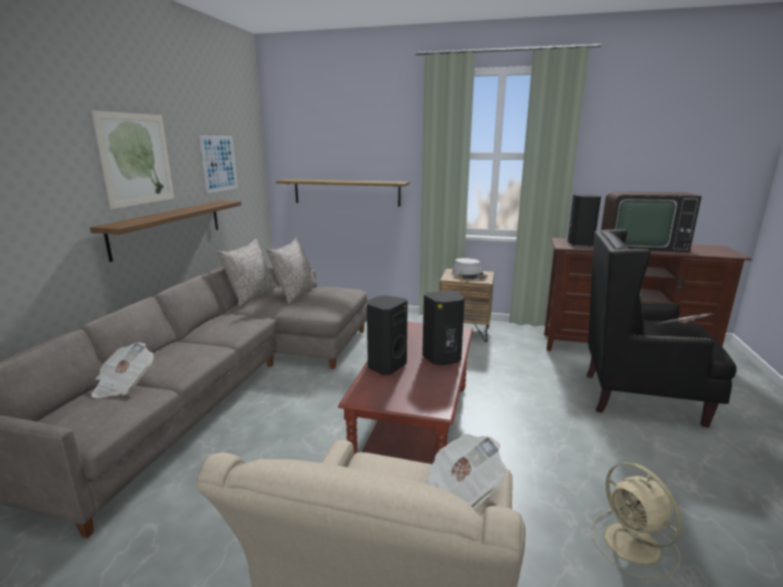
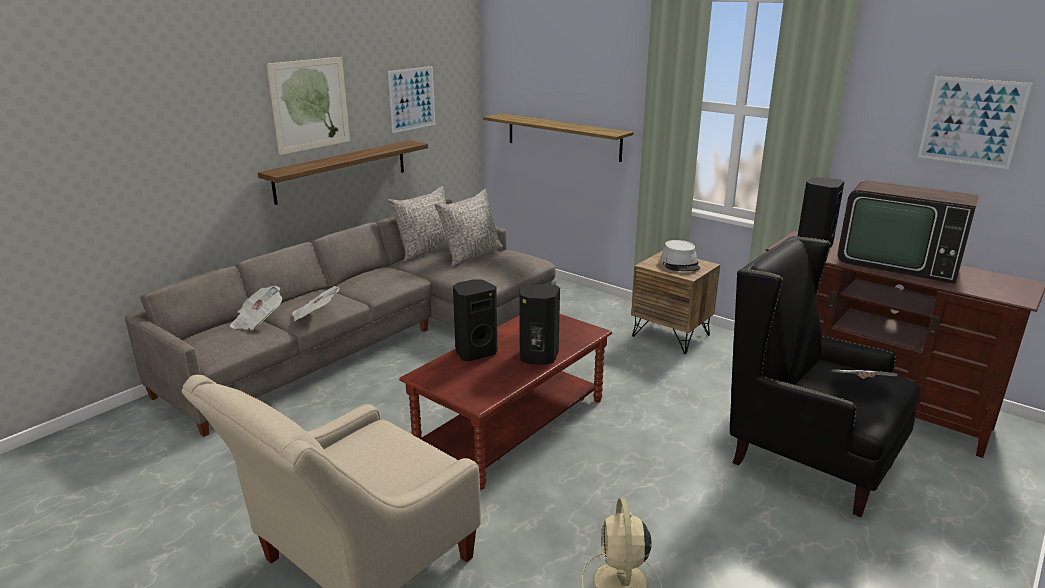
camera: 25 degrees right, 5 degrees up
(457, 493) = (421, 468): newspaper -> newspaper (315, 315)
(662, 148) = (972, 122): none -> picture

